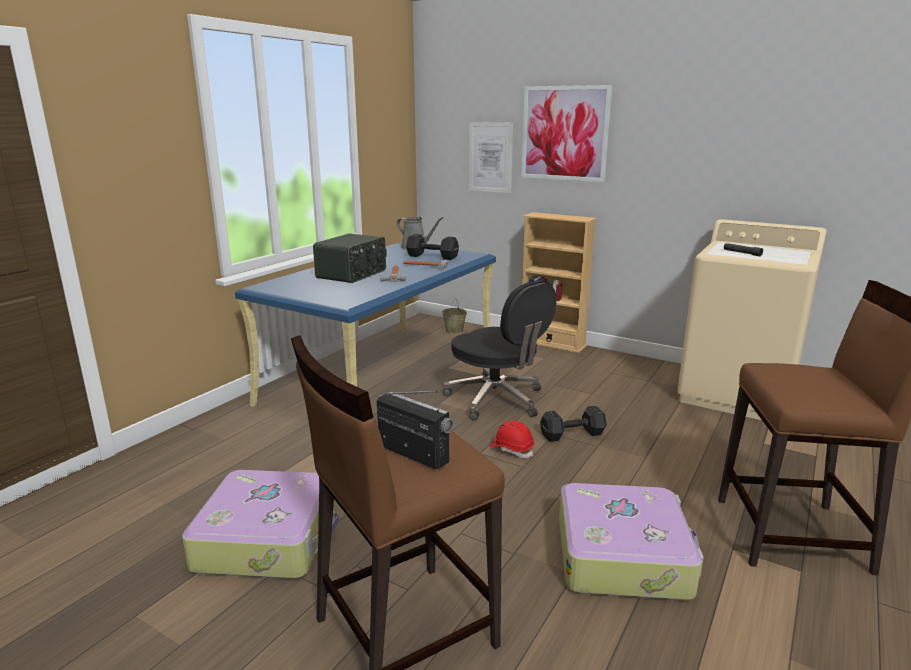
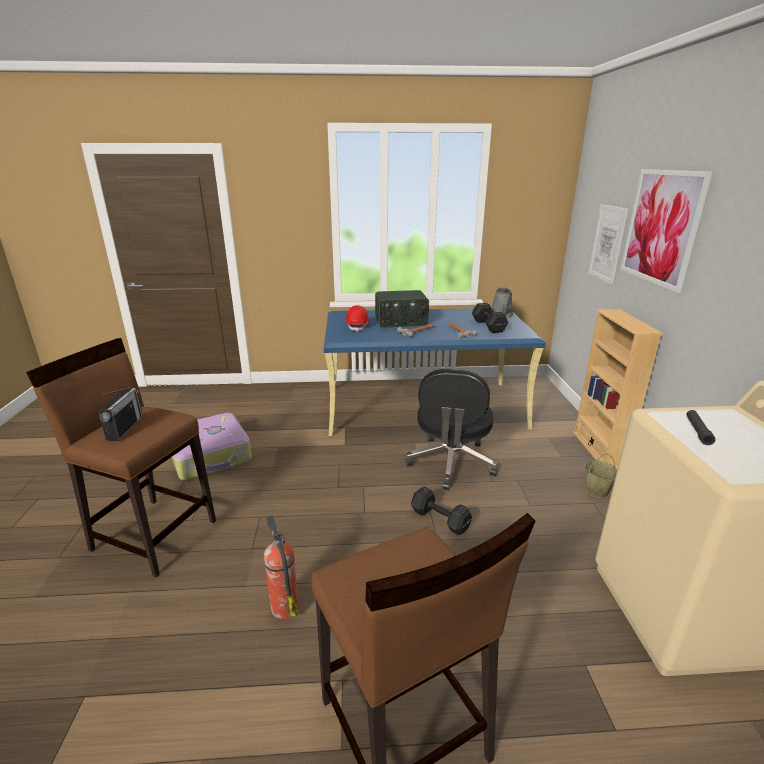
camera: 55 degrees right, 5 degrees up
(454, 331) = (539, 400): beige bucket -> beige bucket (596, 491)
(511, 449) = (383, 498): red hard hat -> red hard hat (357, 326)
(623, 555) = (284, 606): suitcase -> fire extinguisher

